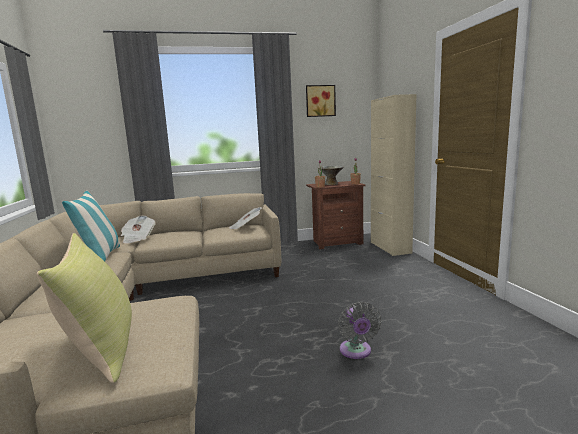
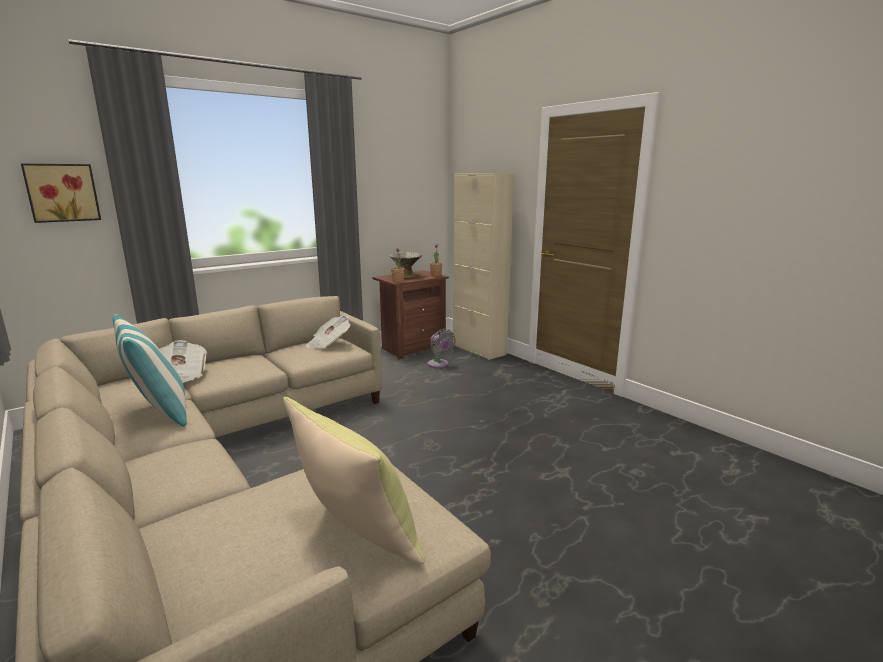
camera: 25 degrees left, 5 degrees up
(320, 101) = (387, 168): picture -> picture (62, 192)
(356, 352) = (533, 475): grey fan -> grey fan (439, 364)

